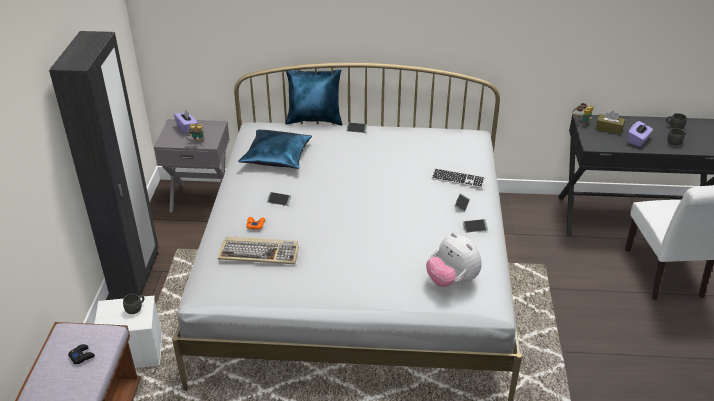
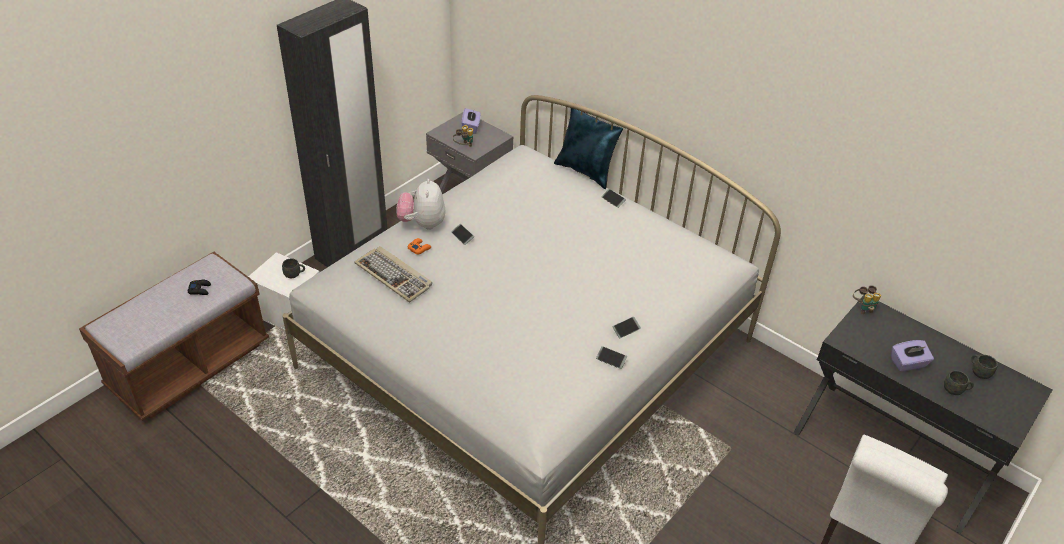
camera: 35 degrees right, 5 degrees up
(277, 156) = (508, 192): blue pillow -> none
(452, 280) = (527, 397): plush toy -> plush toy (422, 223)
(458, 179) = (653, 302): keyboard -> none
(609, 128) = (889, 332): brown tissue box -> none

